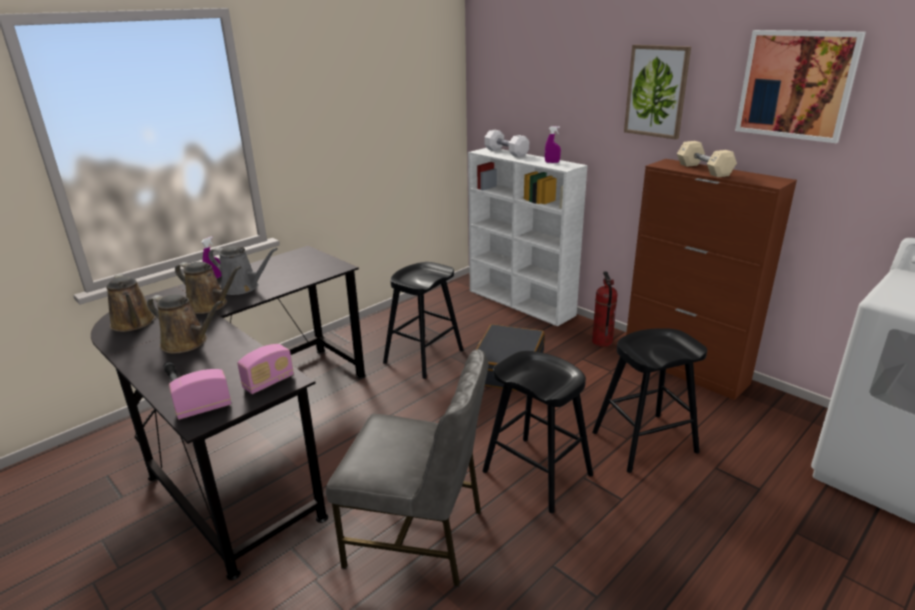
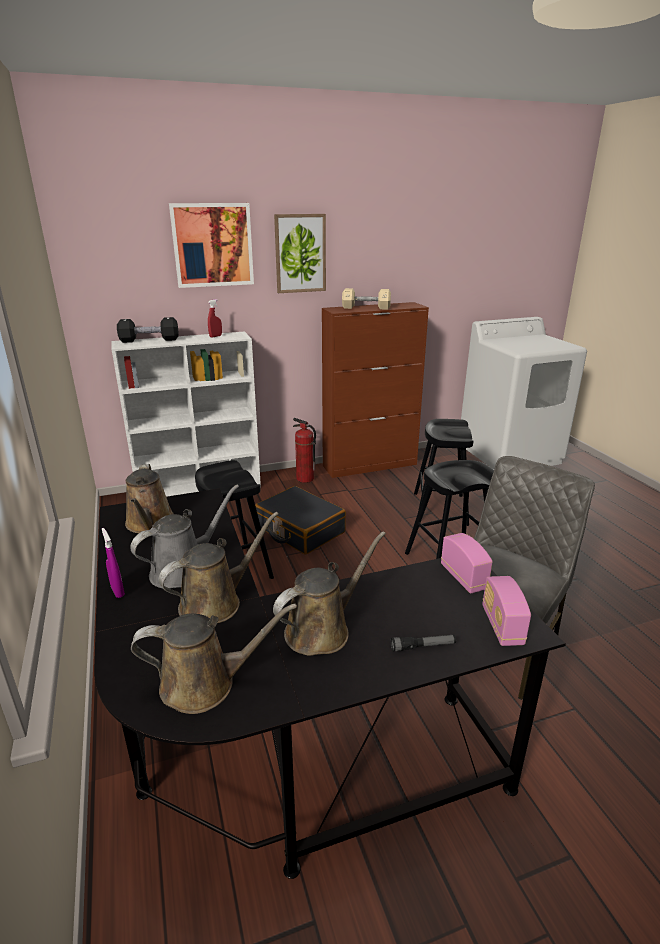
camera: 65 degrees left, 0 degrees up
(293, 263) = (149, 523): none -> brown watering can
(506, 152) = (149, 340): white dumbbell -> black dumbbell
(552, 162) = (215, 336): purple spray bottle -> red spray bottle
(796, 85) = (400, 237): picture -> picture (212, 245)

